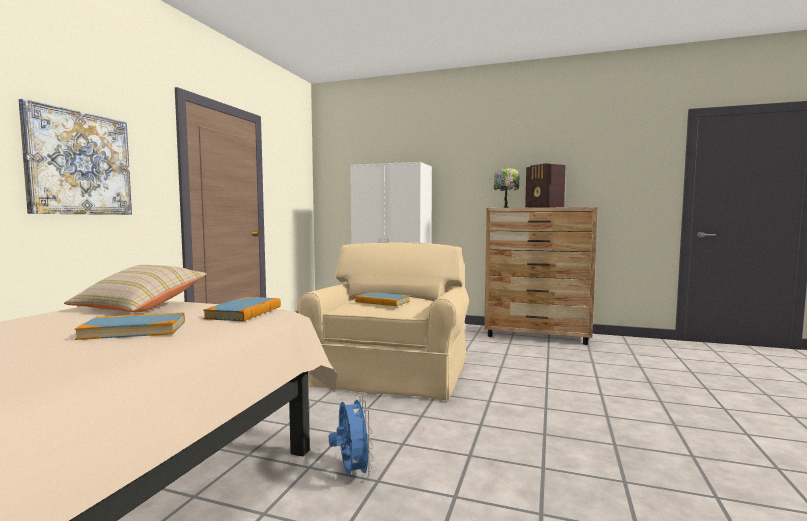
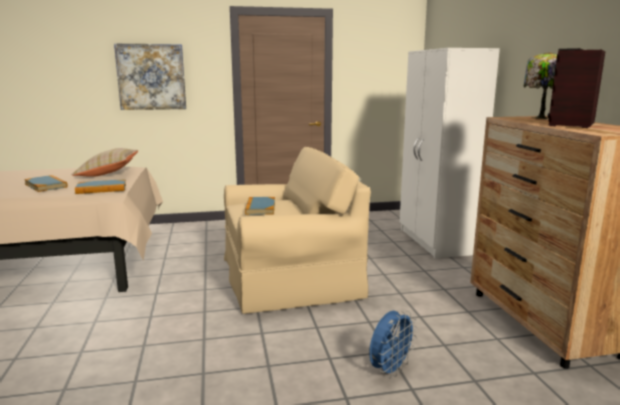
camera: 60 degrees right, 10 degrees up
(352, 473) = (101, 312): blue fan -> blue fan (390, 370)

